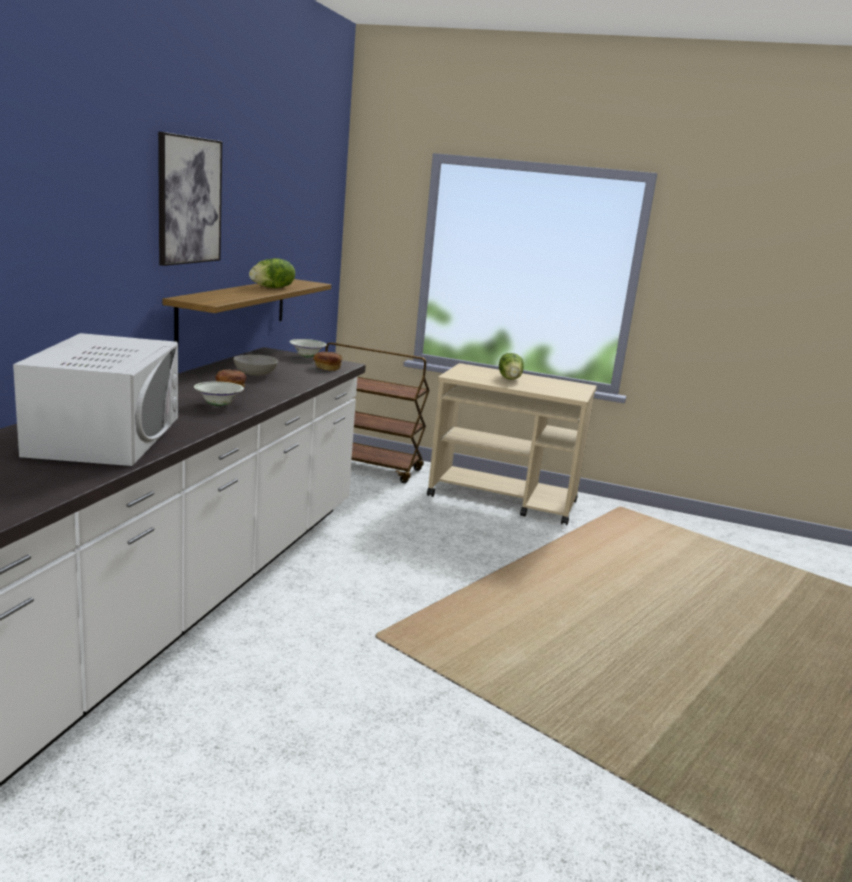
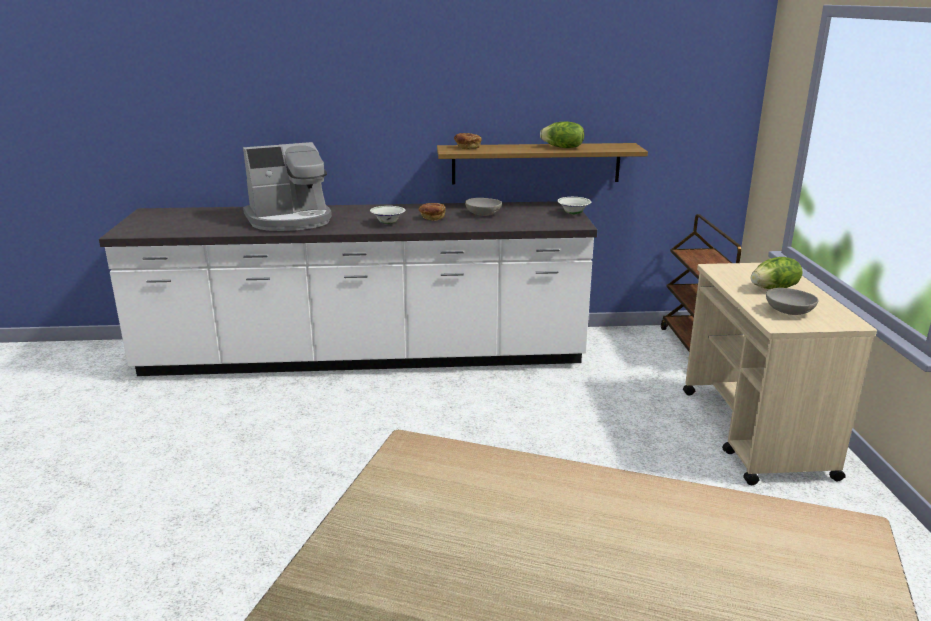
camera: 70 degrees right, 5 degrees up
(106, 436) = (290, 220): white microwave -> coffee machine
(189, 200) = (470, 72): picture -> none
(327, 368) = (551, 223): bread -> bread (467, 147)
(555, 388) = (788, 312): none -> grey bowl

